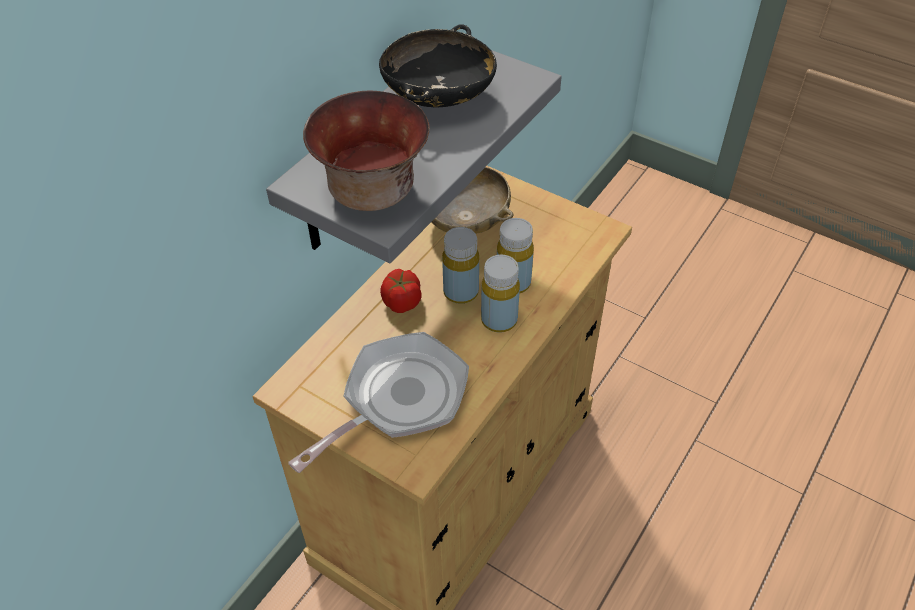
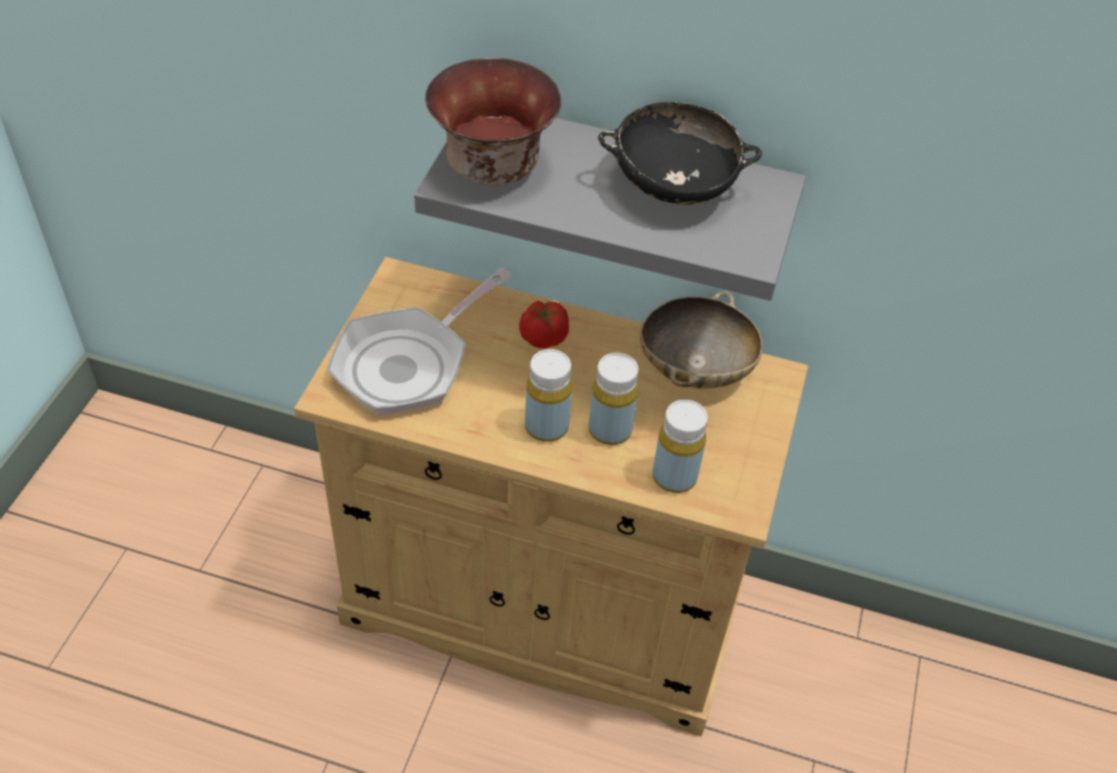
camera: 70 degrees right, 0 degrees up
(398, 400) = (408, 363): frying pan -> frying pan turned 105 degrees clockwise
(461, 292) = (577, 385): yellow bottle -> yellow bottle (674, 477)

